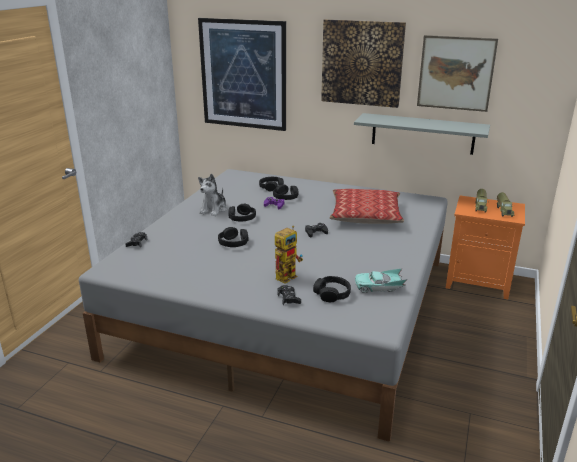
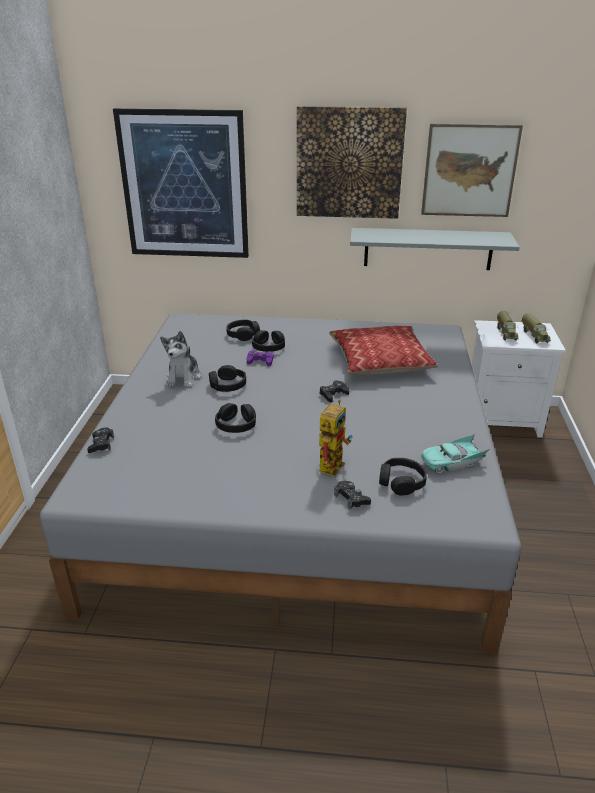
camera: 15 degrees left, 5 degrees up
(479, 282) = (502, 420): orange nightstand -> white nightstand

